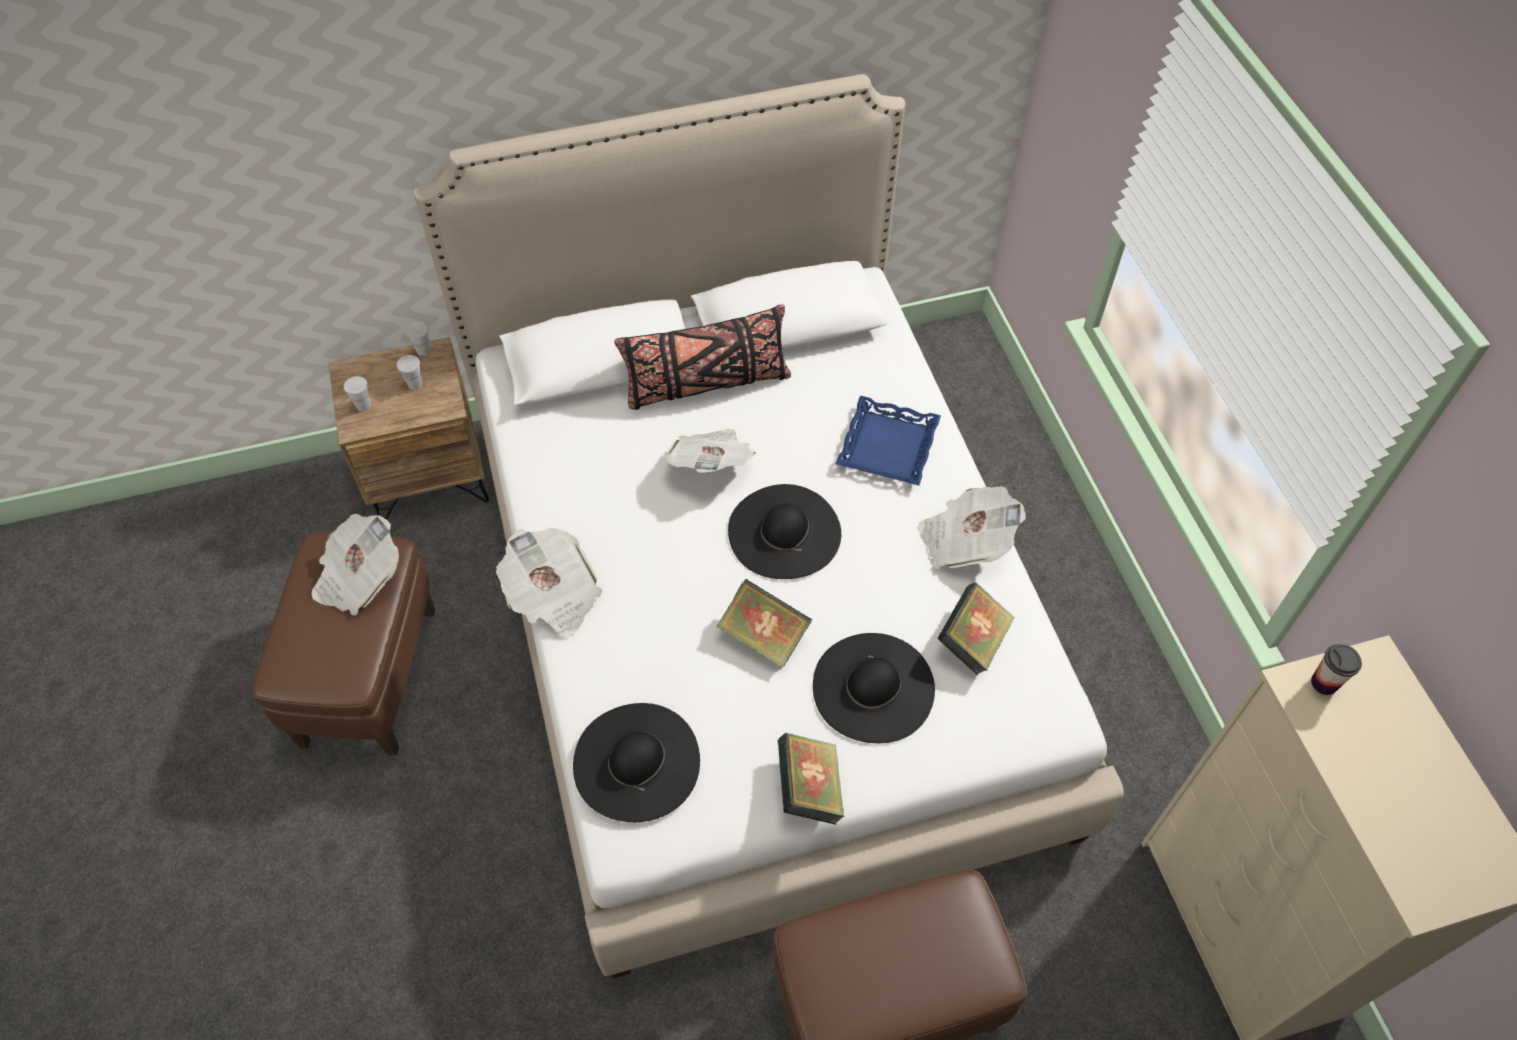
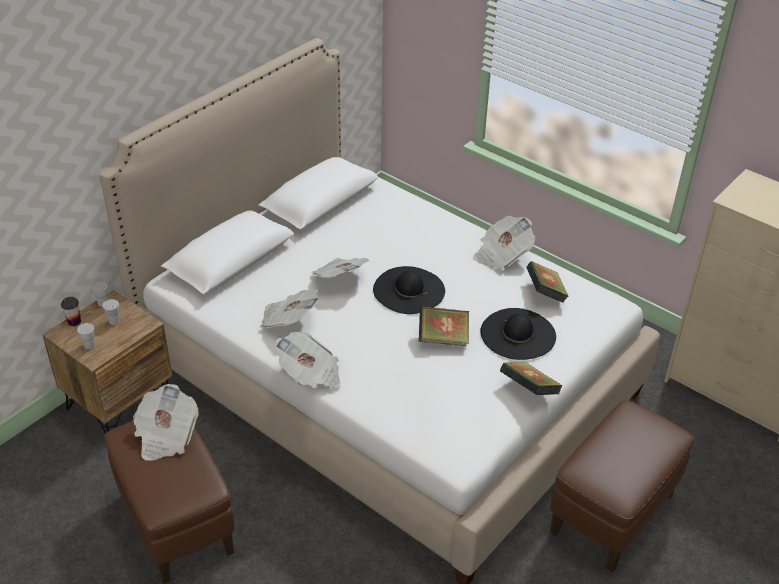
camera: 35 degrees left, 15 degrees down
(594, 497) = (289, 320): none -> newspaper
(636, 761) = (432, 422): black hat -> none
(706, 384) = (301, 245): black pillow -> none
(887, 446) = (424, 232): blue tray -> none
(1324, 683) = (739, 194): cup -> cup (74, 321)

